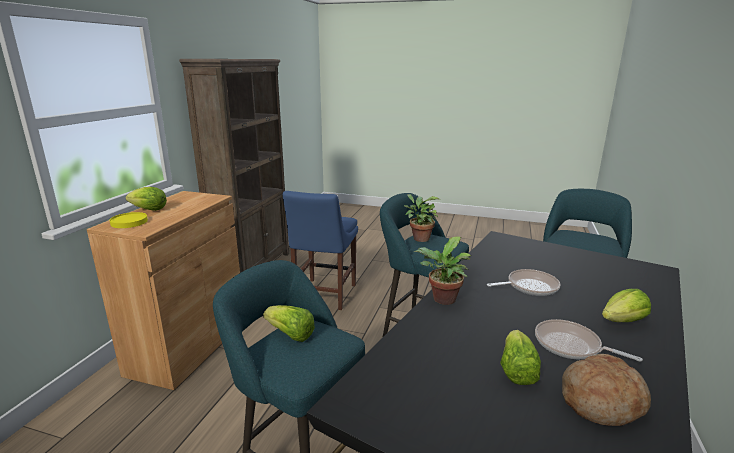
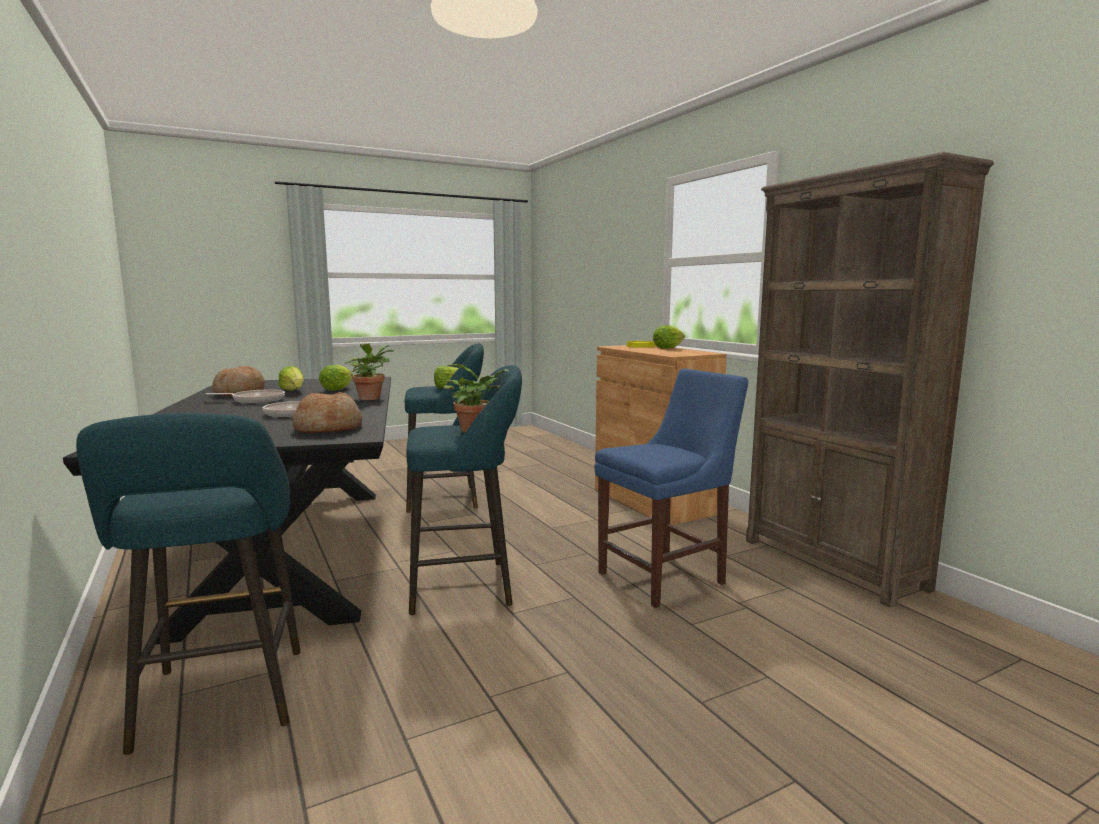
camera: 135 degrees right, 10 degrees down
(324, 295) = (666, 577): blue chair -> blue chair turned 90 degrees clockwise
(513, 252) = (329, 428): none -> bread
(623, 321) = (202, 412): lettuce -> lettuce (337, 389)

